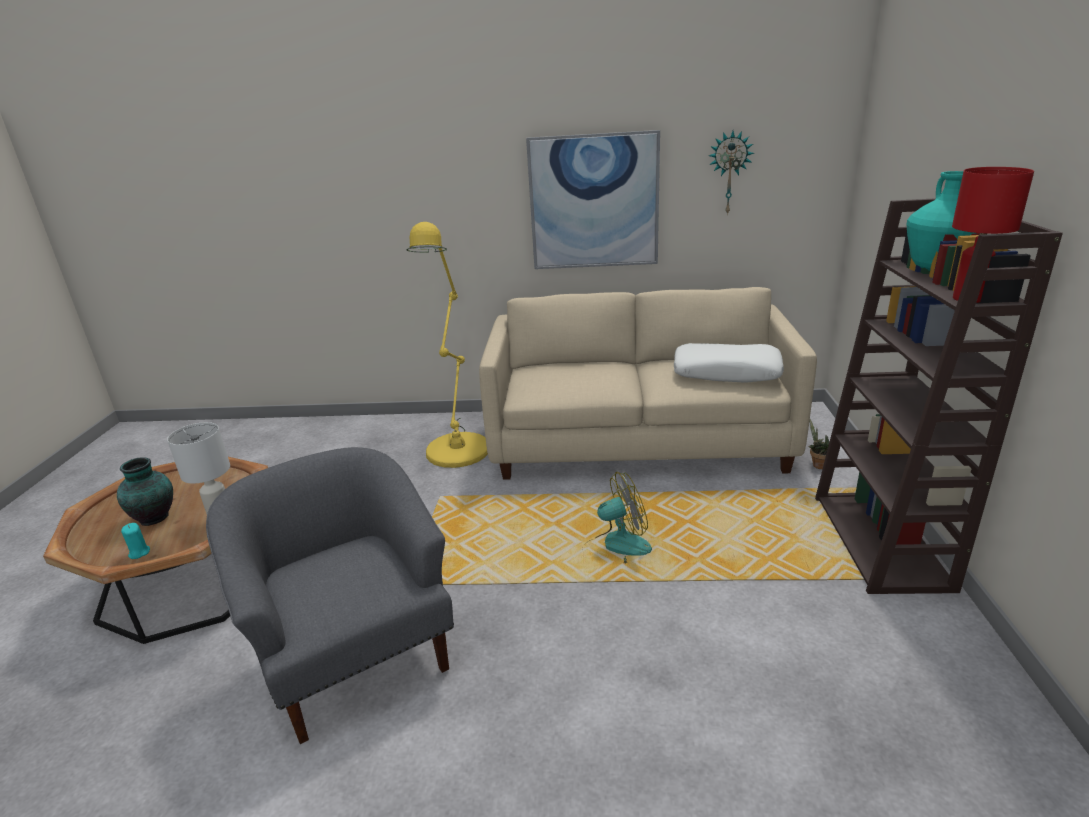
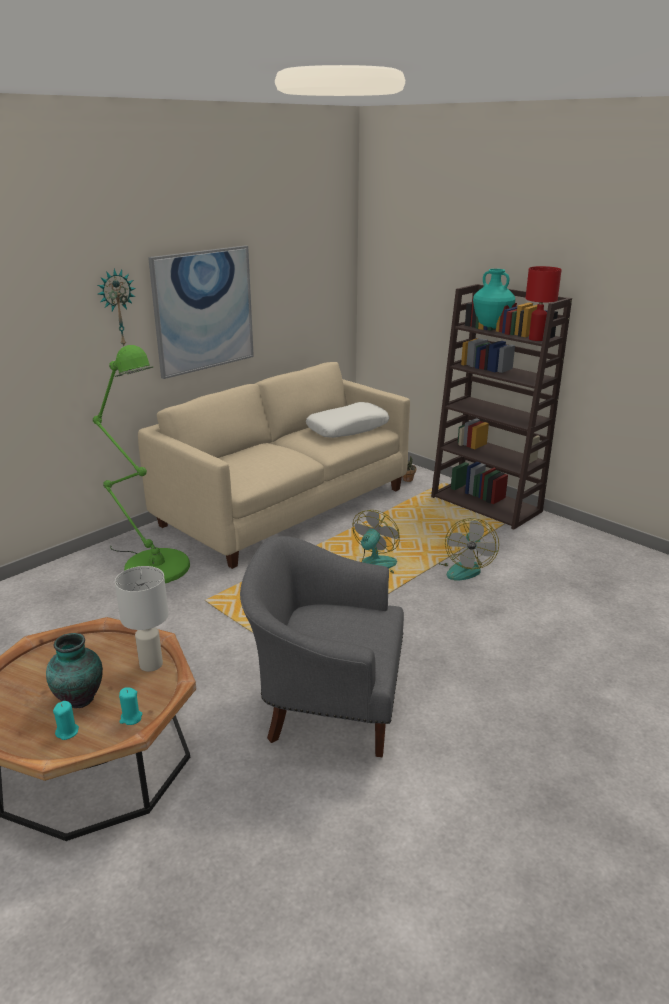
camera: 50 degrees left, 0 degrees up
(107, 537) = (67, 732): none -> turquoise candle
(459, 446) = (151, 564): yellow floor lamp -> green floor lamp
(714, 604) = (464, 568): none -> fan
(729, 173) = (290, 276): wall clock -> wall clock (117, 308)

